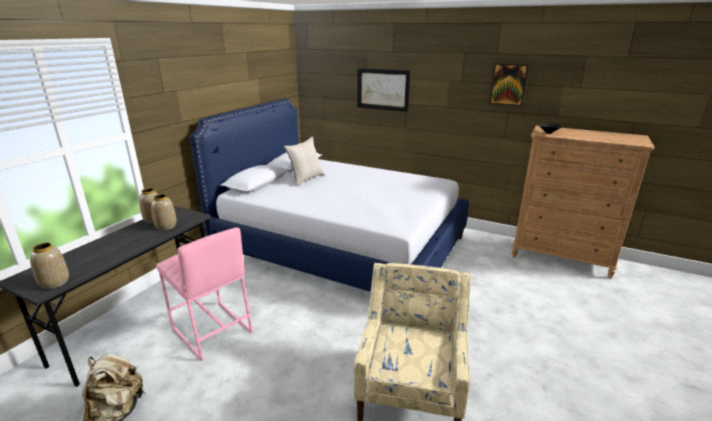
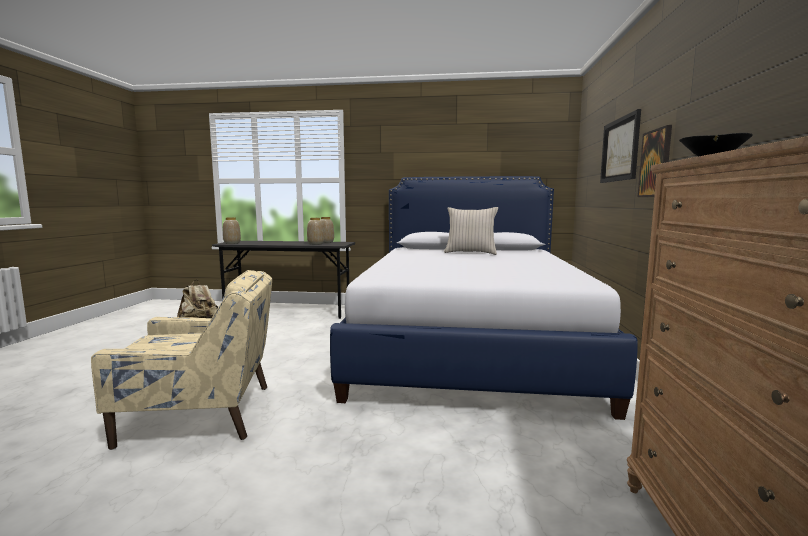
camera: 70 degrees right, 15 degrees down
(211, 330) = (285, 328): pink stool -> none
(508, 84) = (747, 78): picture -> picture (655, 163)

